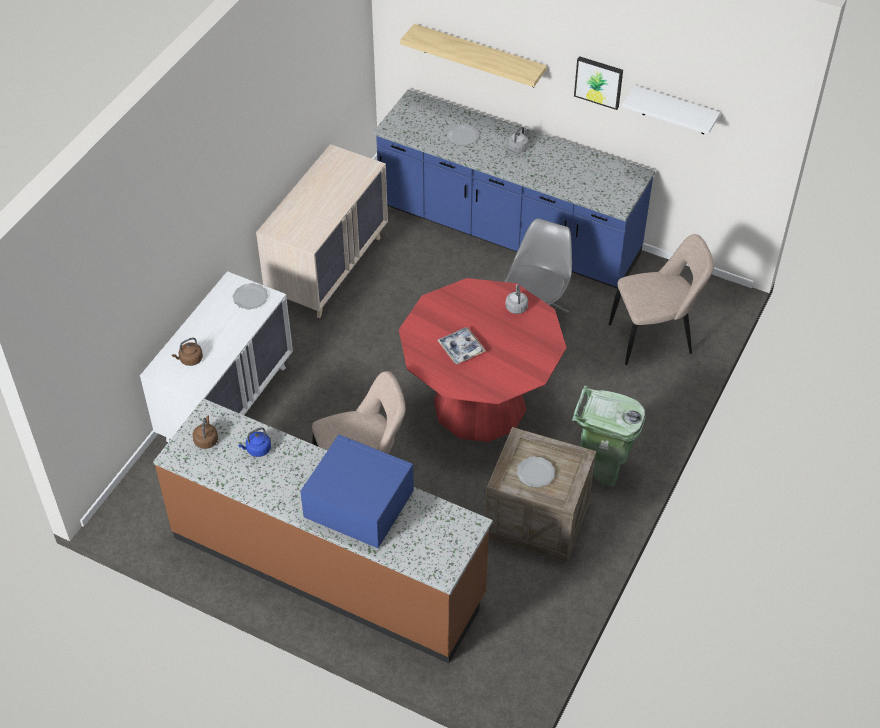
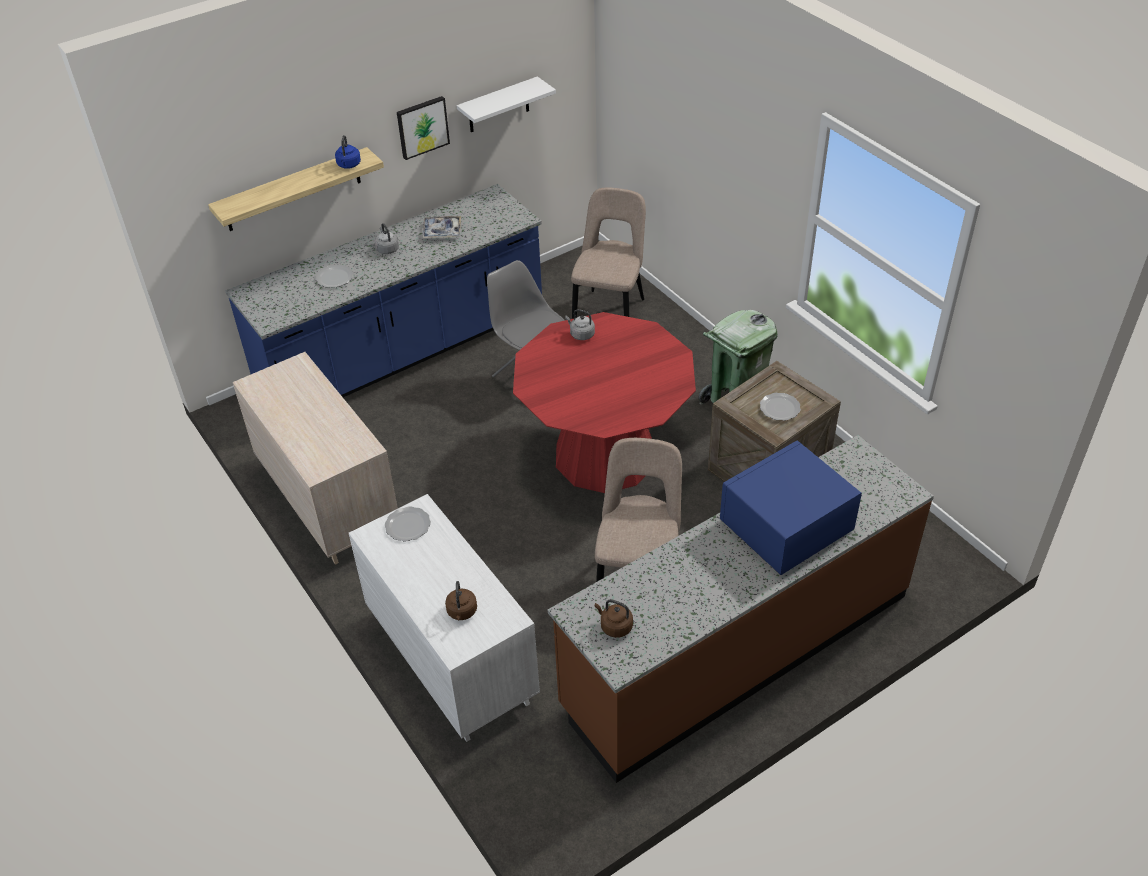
camera: 60 degrees left, 5 degrees down
(257, 450) = (658, 585): blue kettle -> blue kettle (348, 165)
(461, 349) = (607, 390): tray -> tray (442, 231)

